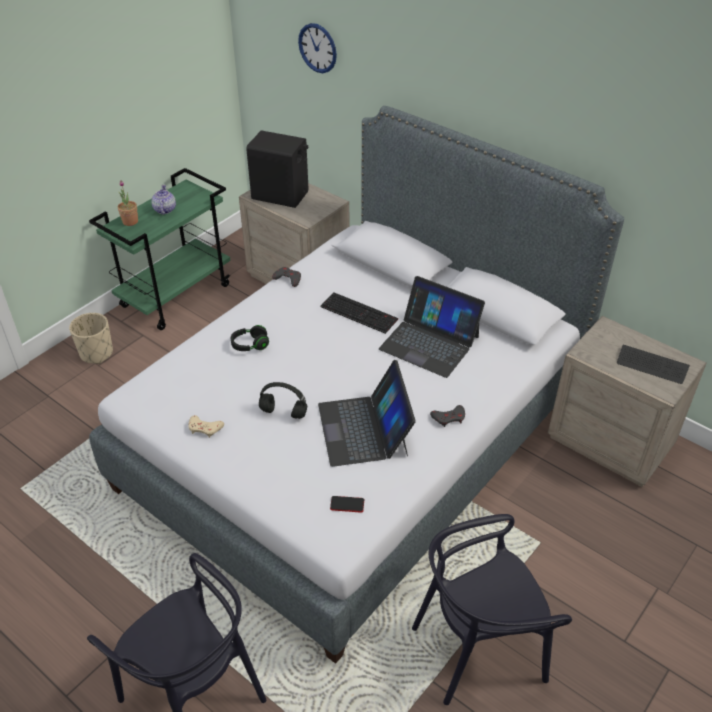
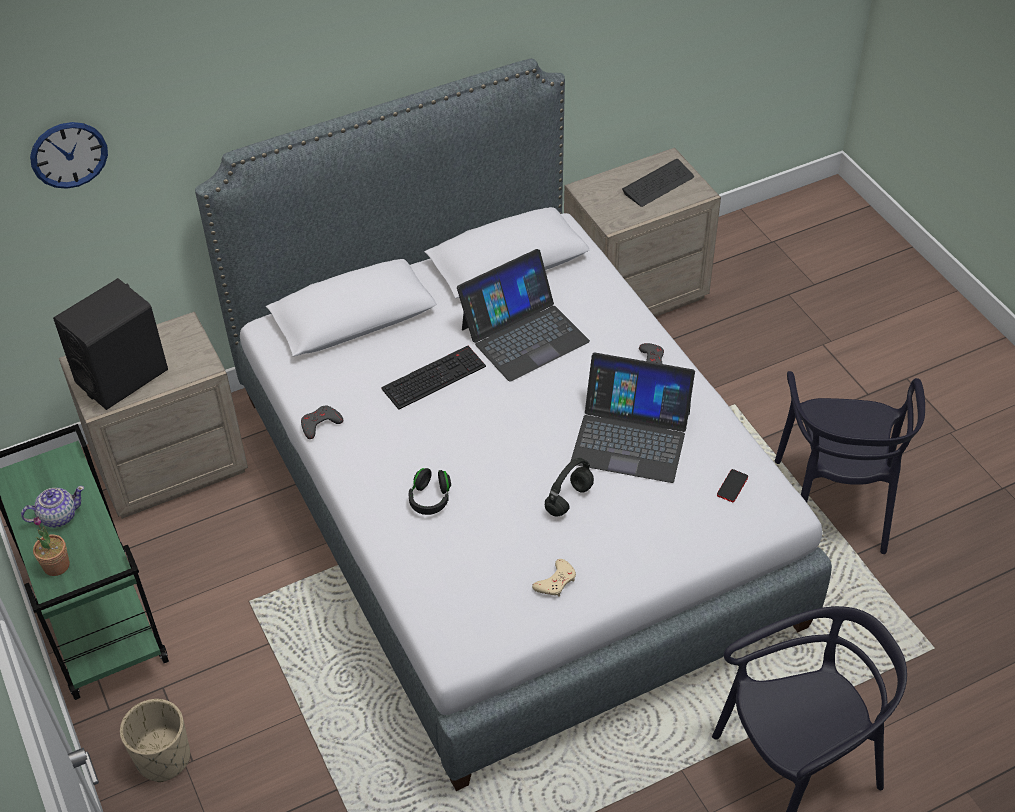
camera: 65 degrees left, 5 degrees up
(164, 210) = (58, 516): teapot -> teapot turned 135 degrees clockwise

